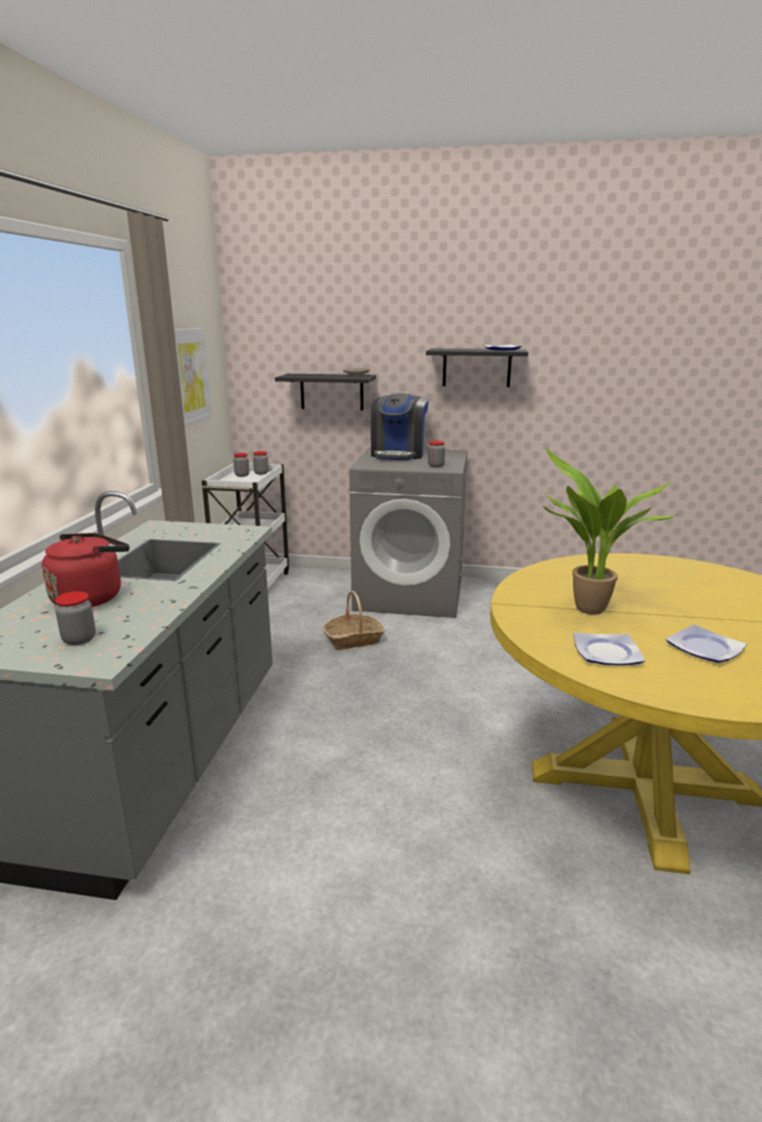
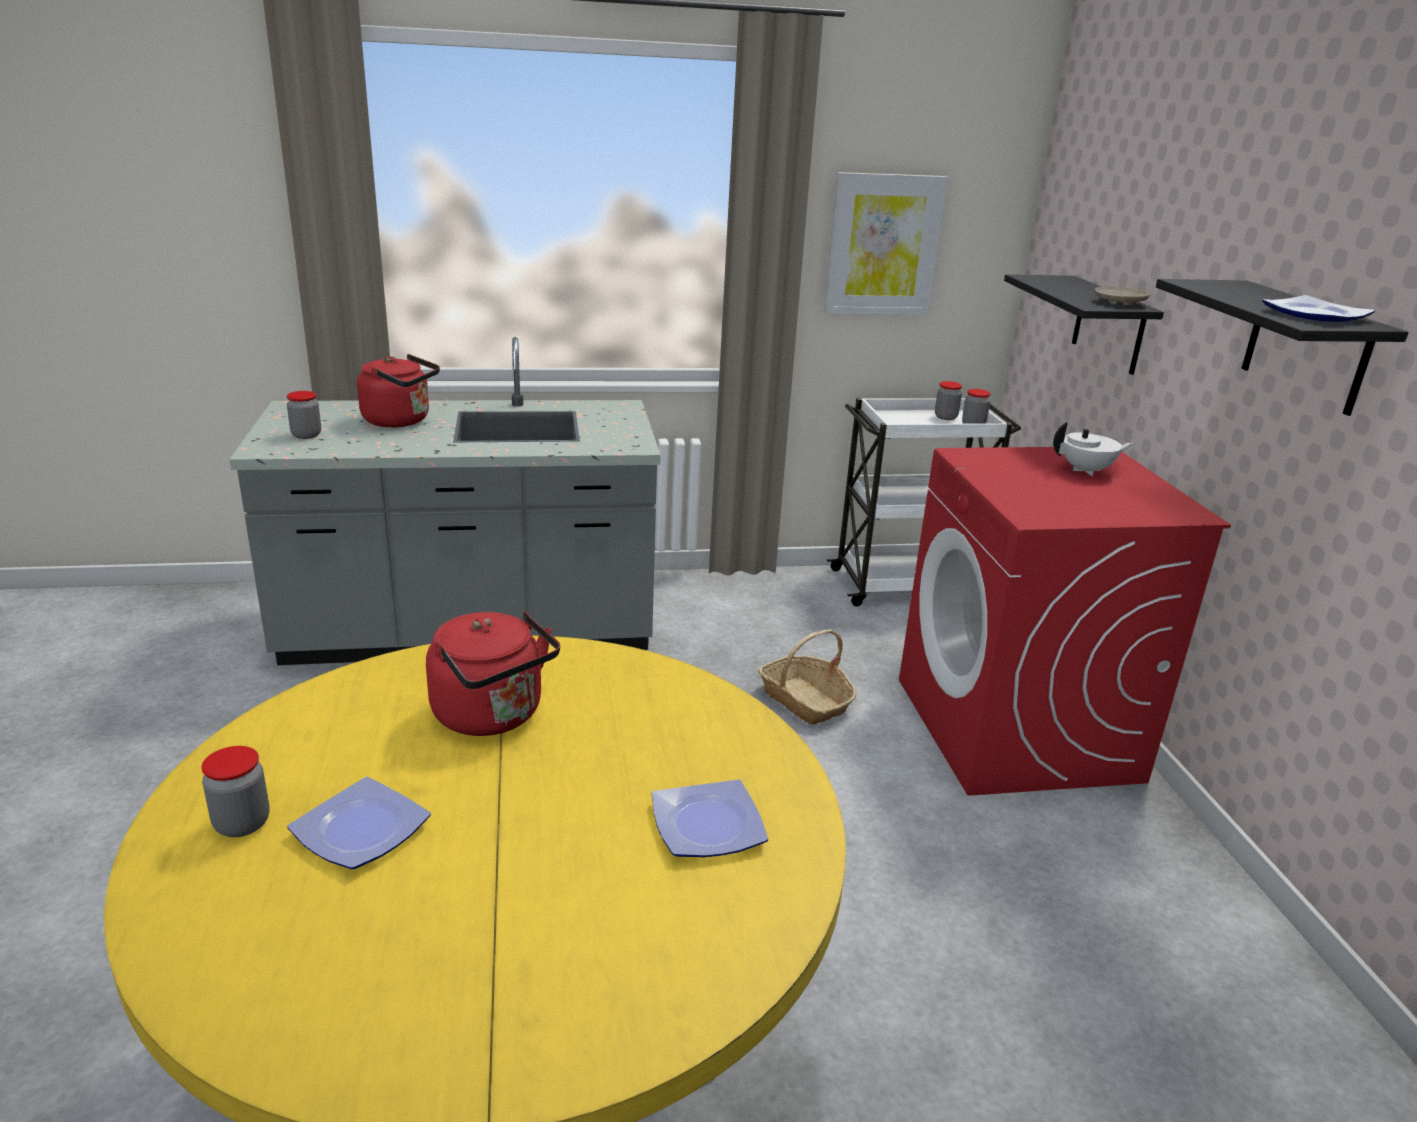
camera: 70 degrees right, 5 degrees up
(398, 454) = (1086, 471): coffee machine -> white teapot
(410, 594) = (1017, 730): grey washing machine -> red washing machine
(436, 466) = (1039, 505): jar -> jar (242, 823)
(587, 611) = (493, 716): potted plant -> red kettle
(607, 652) = (342, 731): plate -> plate (710, 826)

